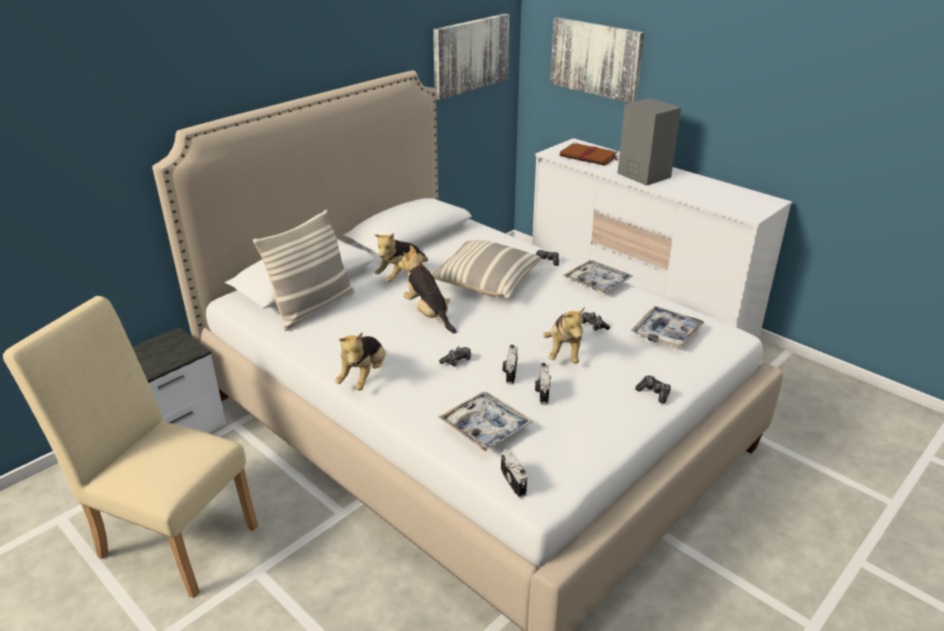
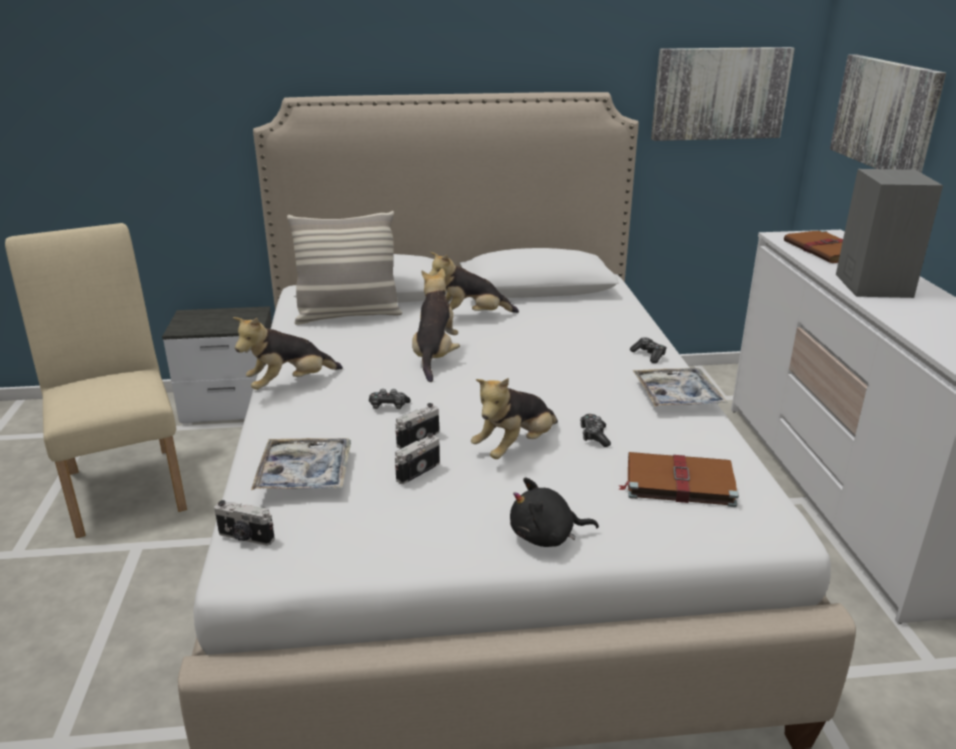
camera: 40 degrees right, 5 degrees down
(485, 282) = (543, 351): pillow -> none
(514, 482) = (245, 538): camera -> camera turned 90 degrees clockwise
(654, 393) = (546, 536): game controller -> black plush toy
(666, 333) = (677, 482): tray -> brown book

